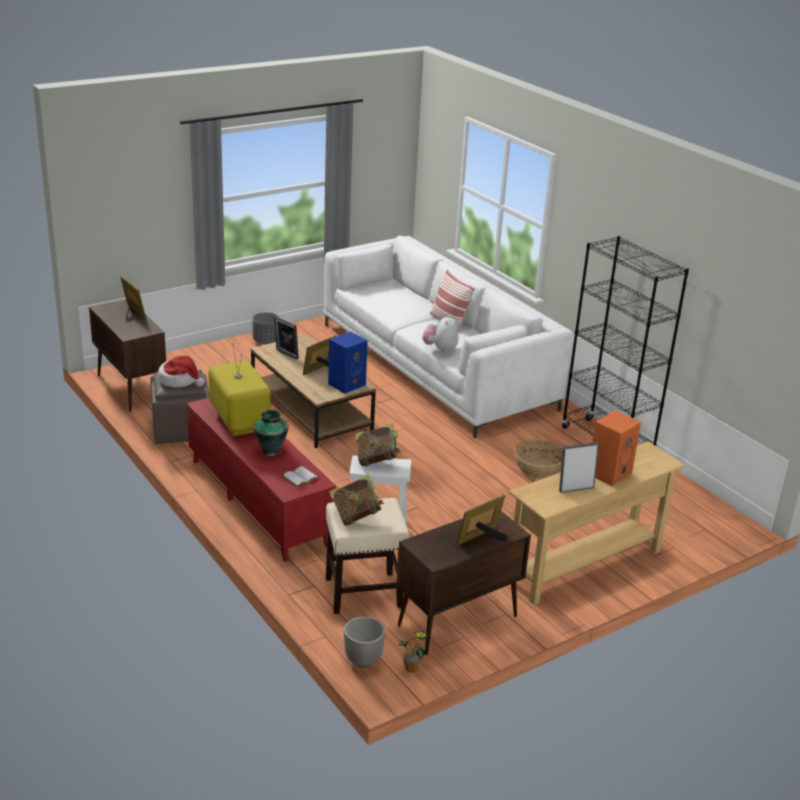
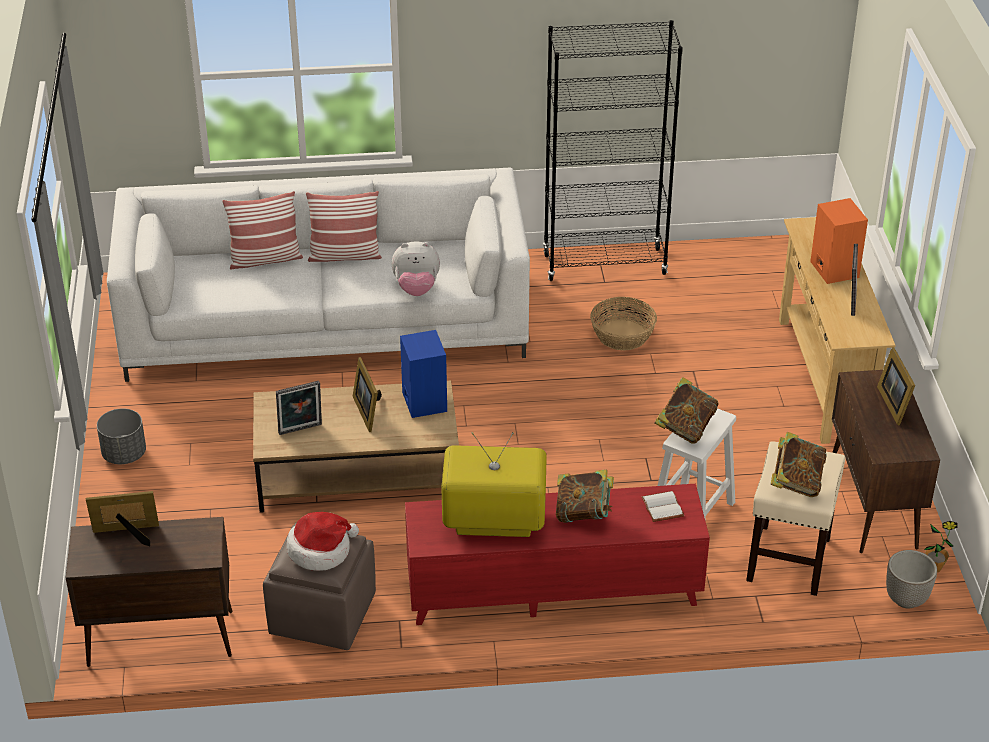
camera: 60 degrees left, 10 degrees up
(271, 450) = (584, 513): vase -> book
(418, 301) = (265, 259): none -> pillow
(440, 349) = (416, 289): plush toy -> plush toy turned 45 degrees counterclockwise

